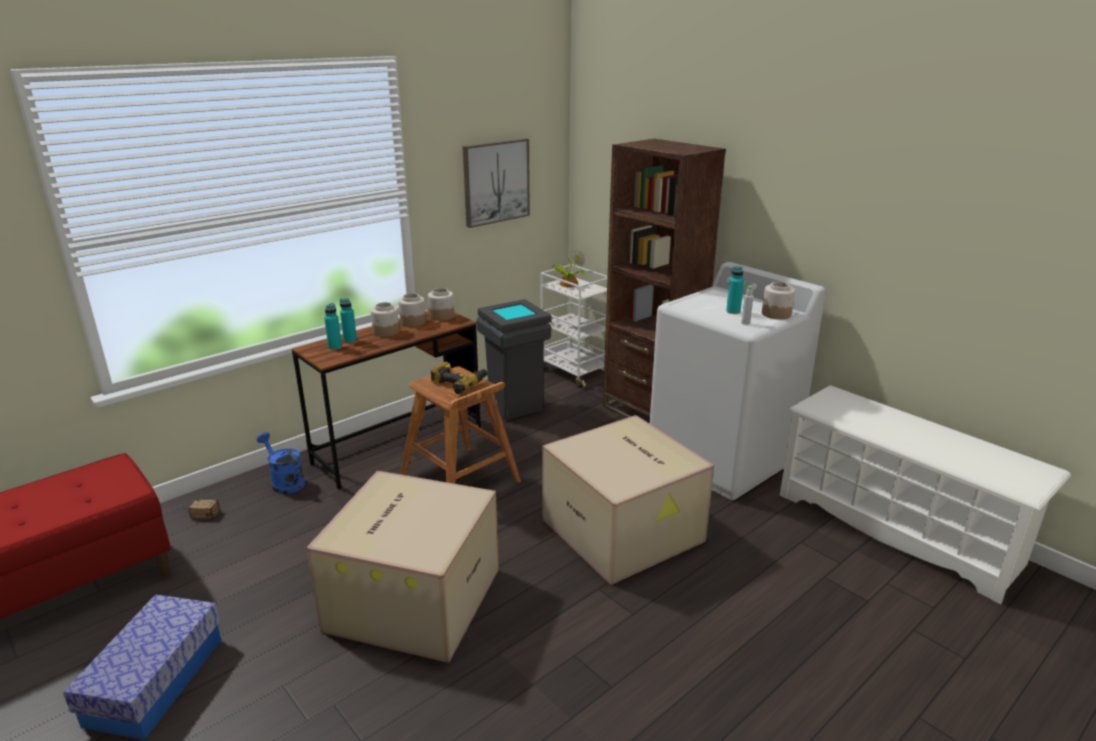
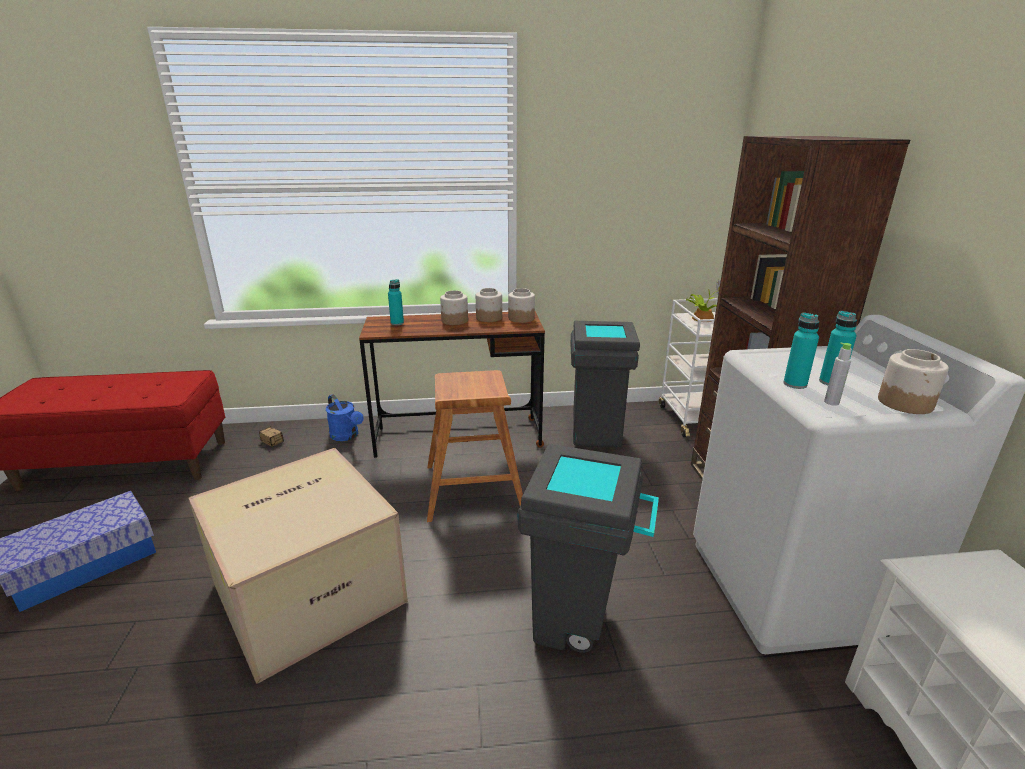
camera: 35 degrees right, 0 degrees up
(284, 482) = (347, 436): blue watering can -> blue watering can turned 150 degrees clockwise
(350, 340) = (416, 321): turquoise bottle -> turquoise bottle (795, 384)
(459, 383) = (477, 386): power drill -> none
(496, 182) = (630, 189): picture -> none
(625, 530) = (579, 624): cardboard box -> grey trash can

